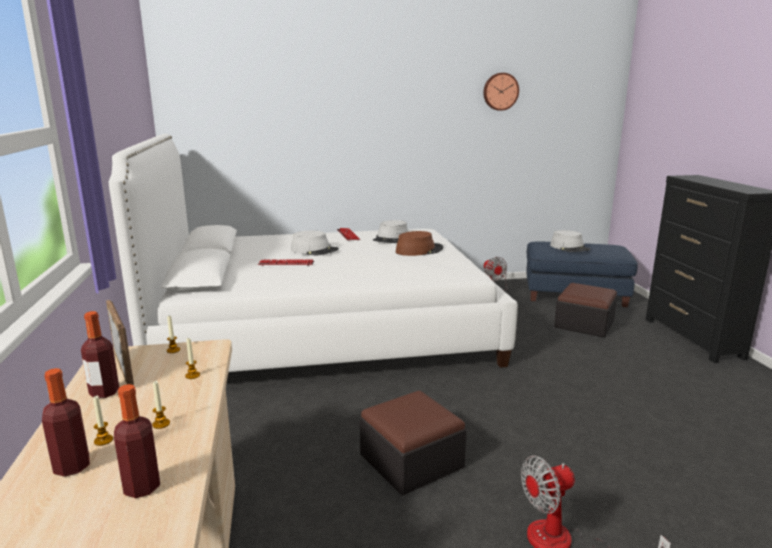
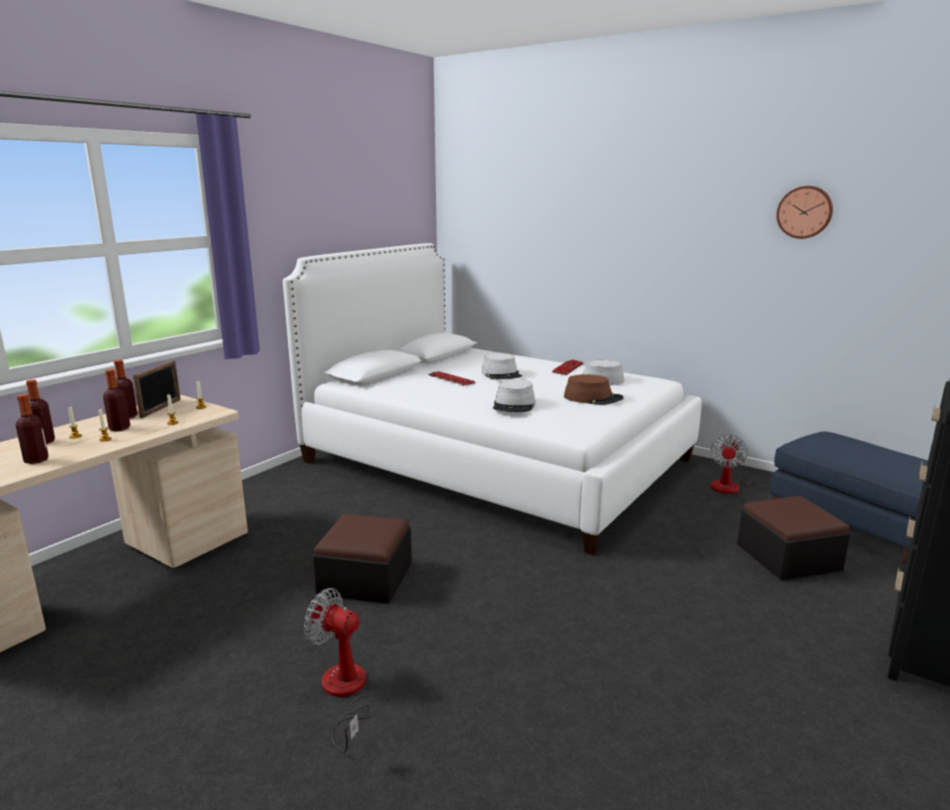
camera: 45 degrees right, 0 degrees up
(140, 407) = (119, 428): none -> bottle
(570, 248) = (852, 451): grey hat -> grey hat (514, 405)

